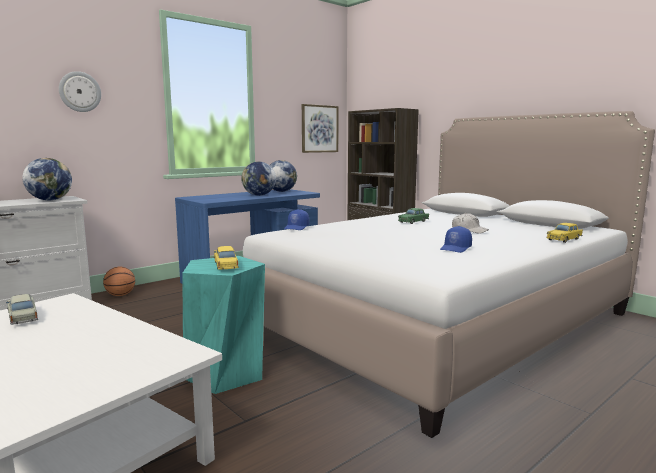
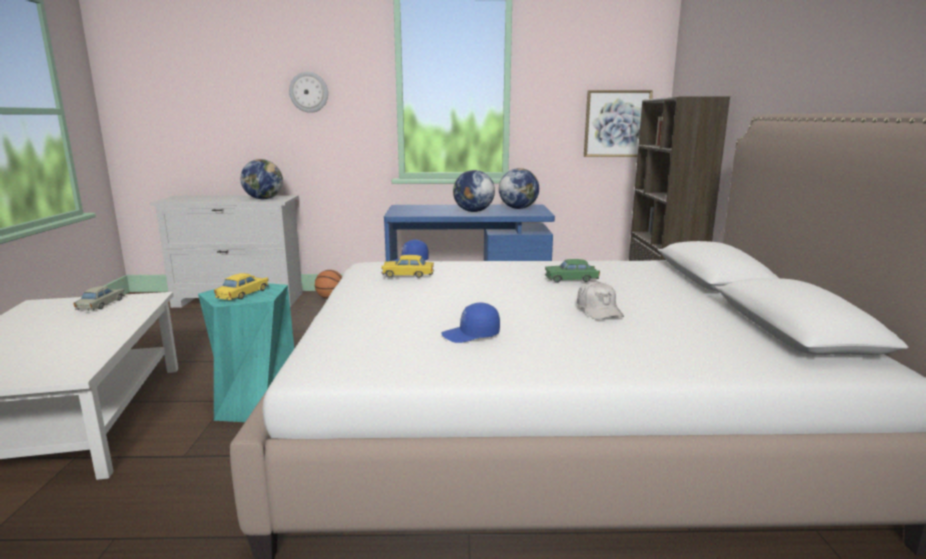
camera: 40 degrees right, 5 degrees up
(564, 239) = (696, 366): yellow toy car -> yellow toy car (408, 275)

